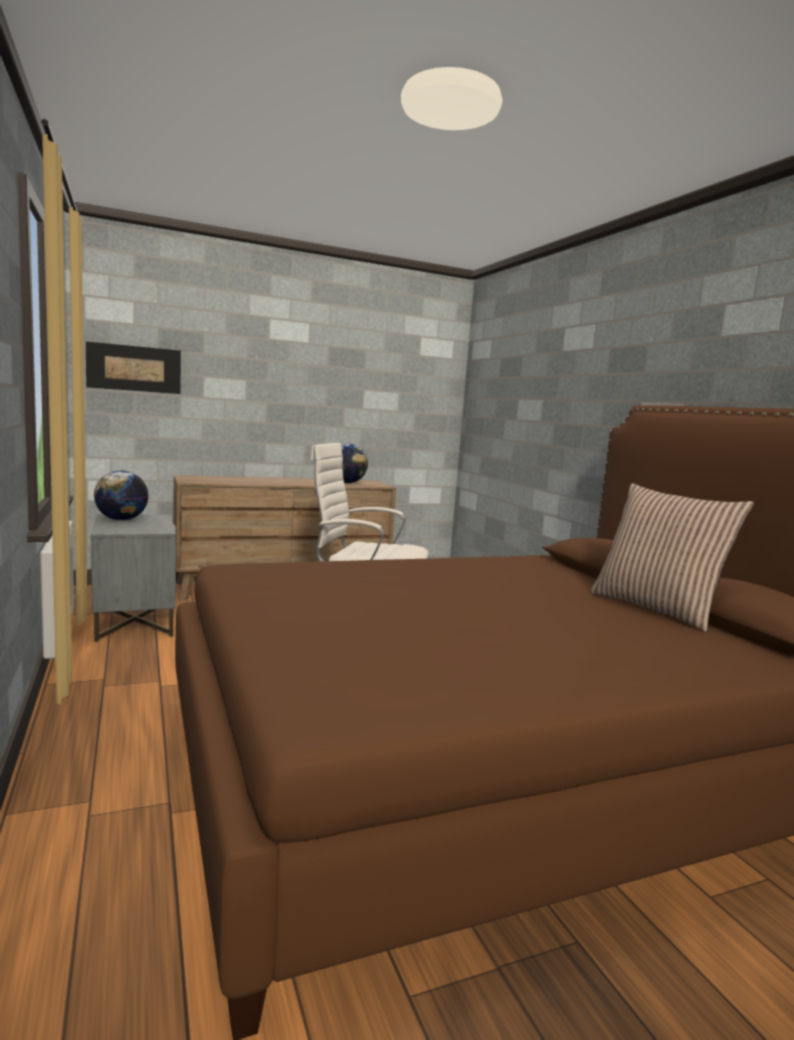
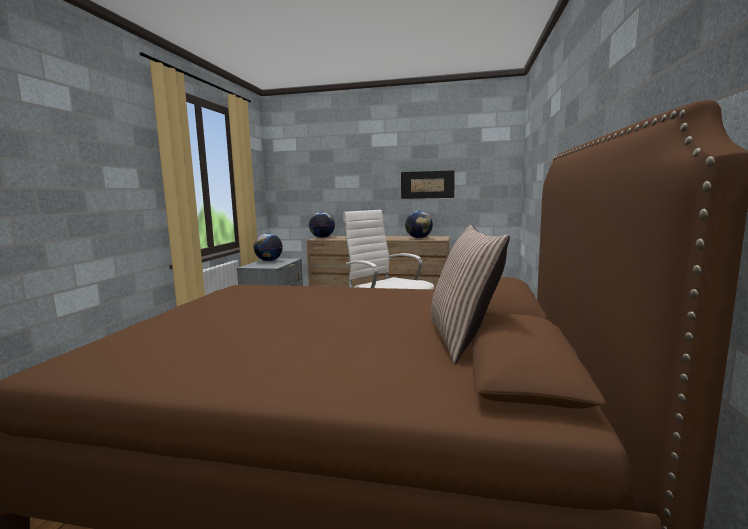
camera: 35 degrees right, 0 degrees up
(134, 368) = (297, 175): picture -> picture (427, 184)
(190, 478) = (322, 237): none -> globe

